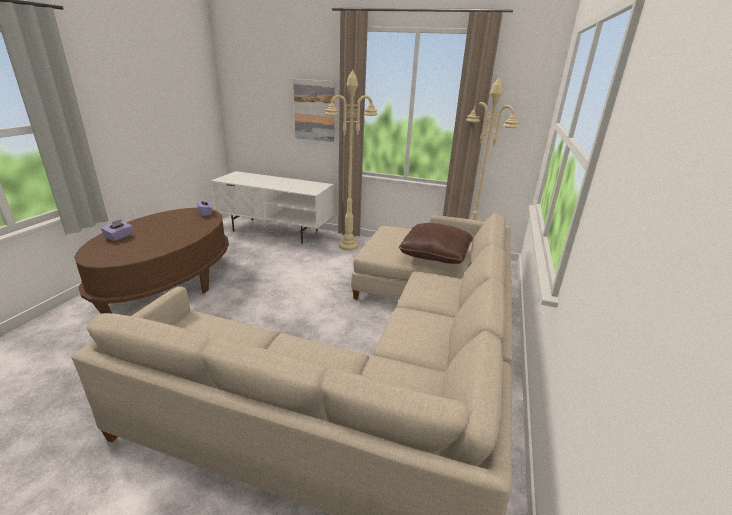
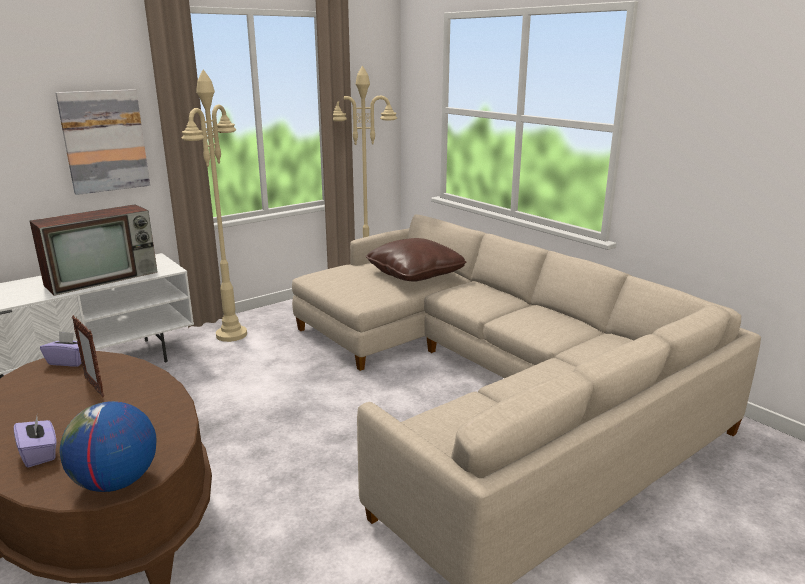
camera: 55 degrees left, 5 degrees down
(98, 258) = (116, 482): none -> globe
(183, 225) = (94, 387): none -> picture frame
(285, 185) = (104, 278): none -> television

